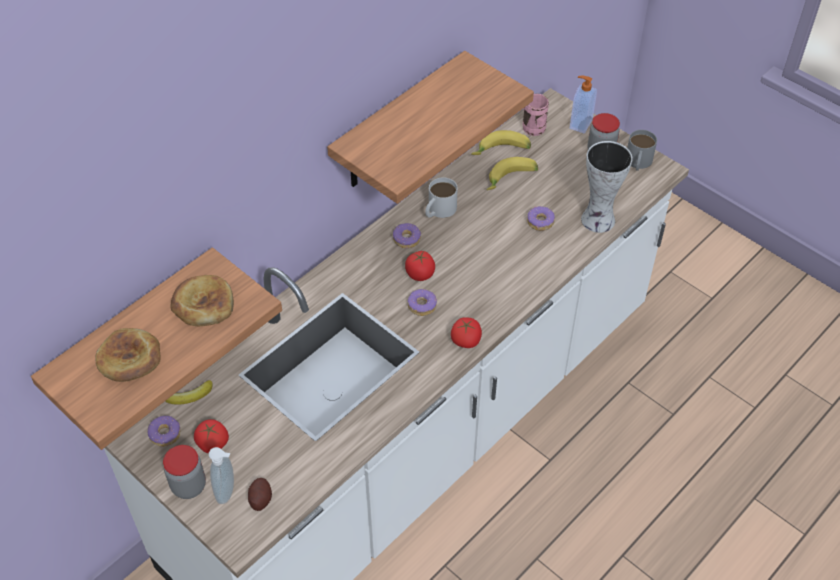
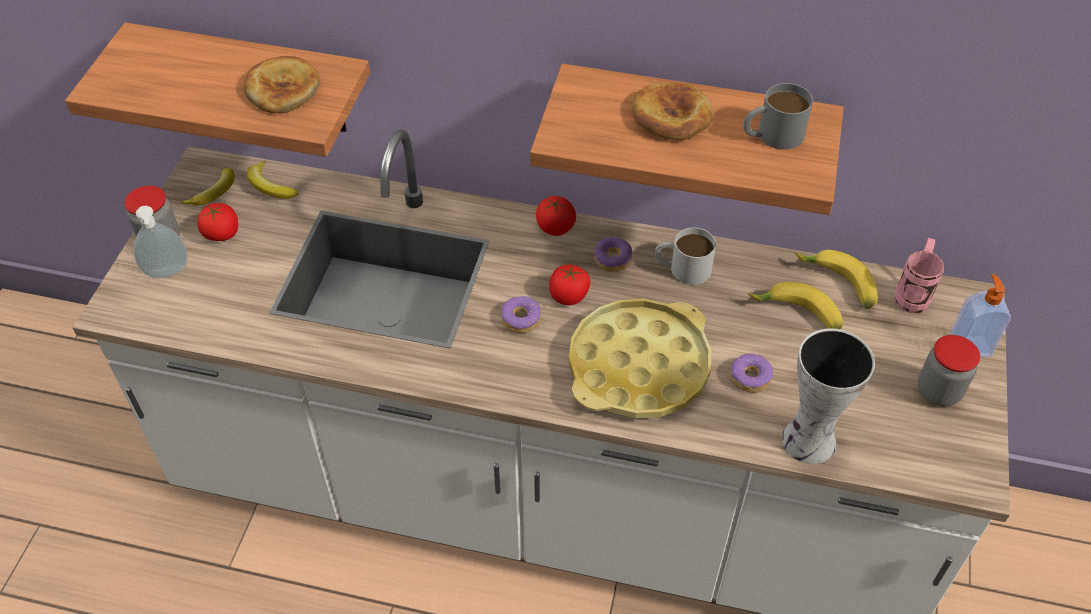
camera: 60 degrees right, 0 degrees up
(129, 358) = (180, 72): bread -> bread (671, 116)
(165, 434) = (214, 193): donut -> banana
(260, 499) = (171, 303): potato -> none
(466, 340) = (497, 385): tomato -> tomato (555, 227)
(498, 266) = (639, 366): none -> yellow tray
(638, 163) = (960, 444): grey mug -> grey mug (772, 135)

